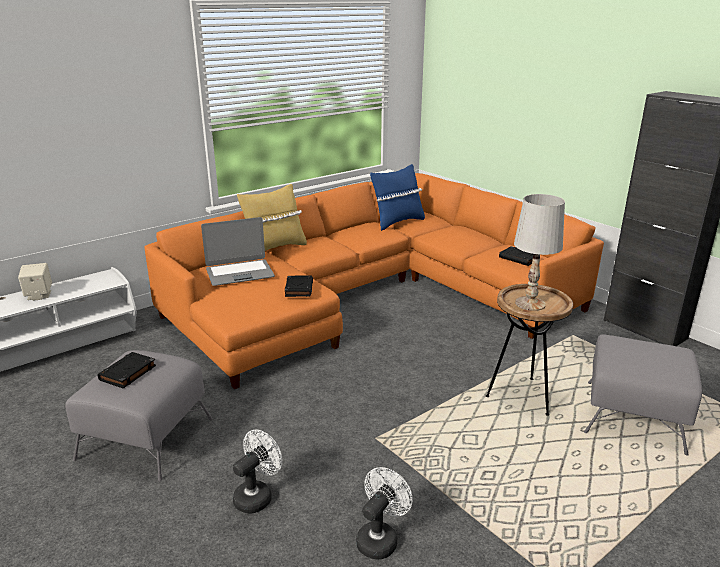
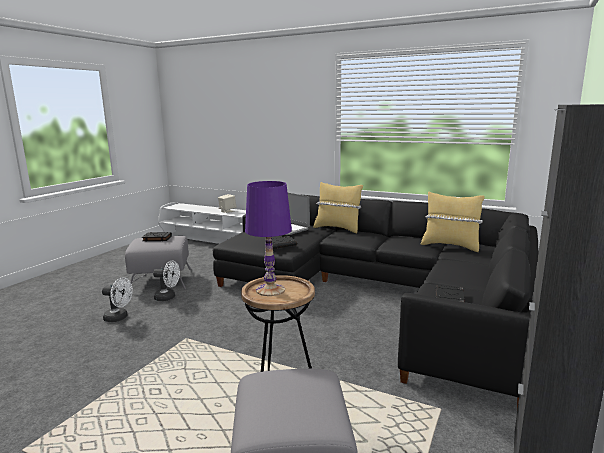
camera: 65 degrees right, 10 degrees down
(368, 296) = (381, 293): orange sofa -> black sofa
(380, 538) = (83, 362): white fan -> white fan (168, 297)
(397, 222) = (450, 246): blue pillow -> yellow pillow
(529, 303) = (270, 290): white table lamp -> purple table lamp

